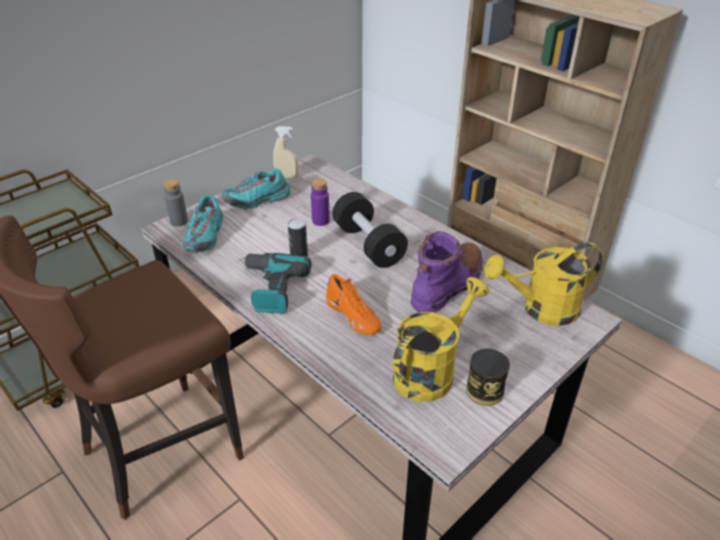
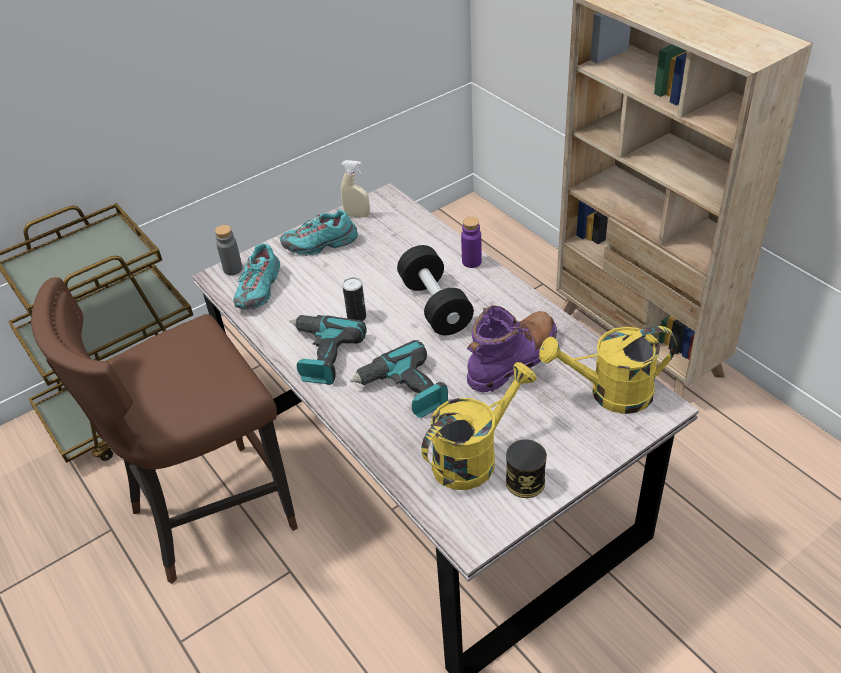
camera: 10 degrees right, 5 degrees up
(320, 221) = (387, 273): purple bottle -> purple bottle (471, 262)
(354, 316) = (404, 390): orange shoe -> power drill

